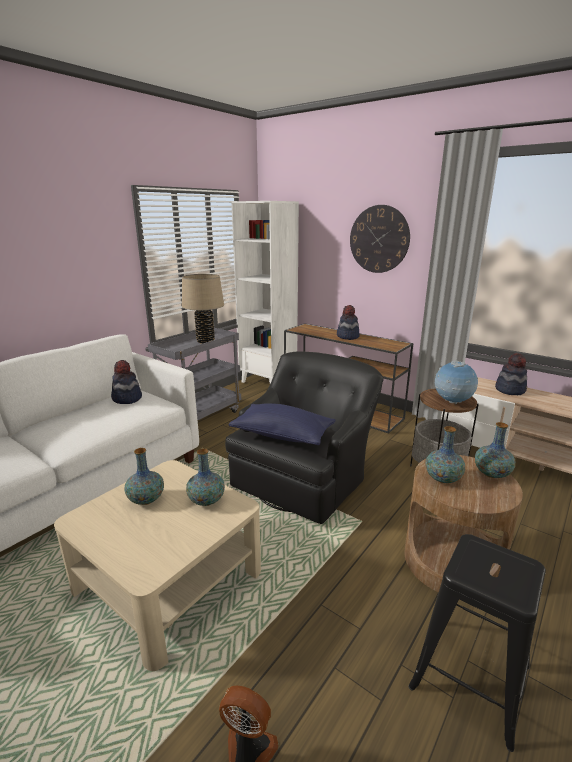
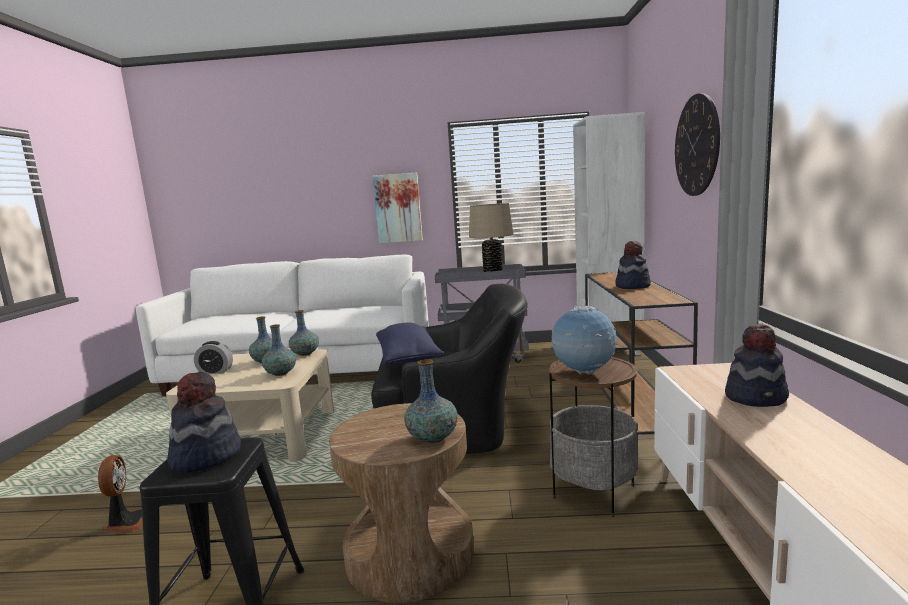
camera: 55 degrees right, 10 degrees down
(88, 281) = (398, 208): none -> picture
(117, 541) = (215, 372): none -> alarm clock
(127, 398) = (377, 307): hat -> hat (206, 456)
(442, 478) = (386, 418): vase -> vase (305, 354)

